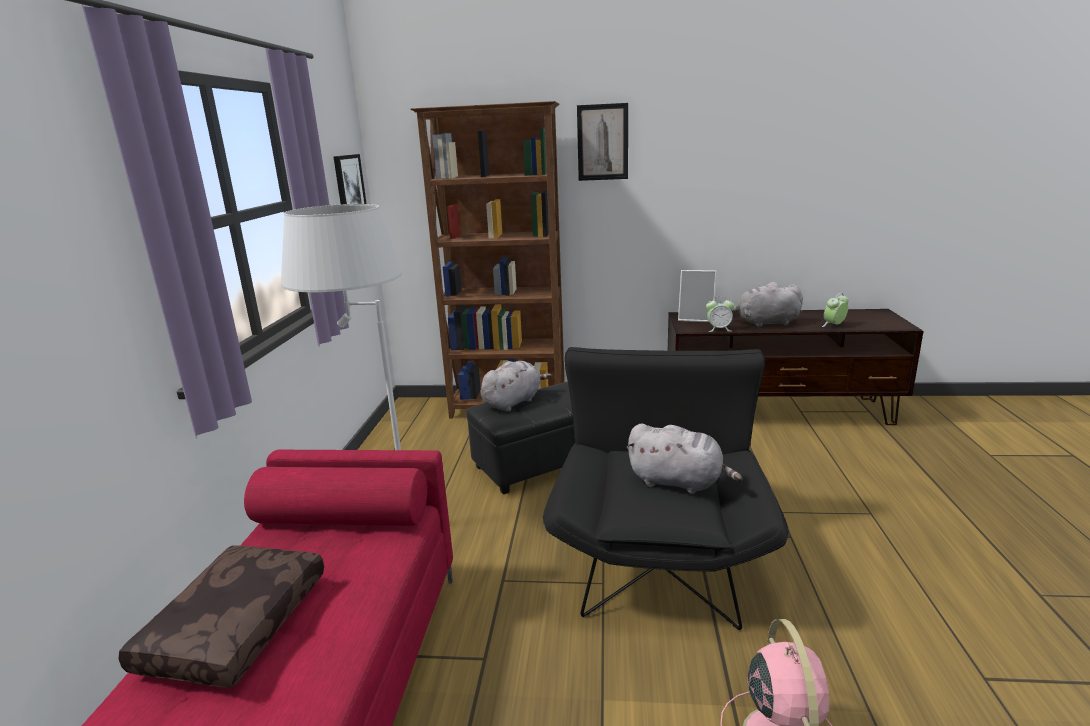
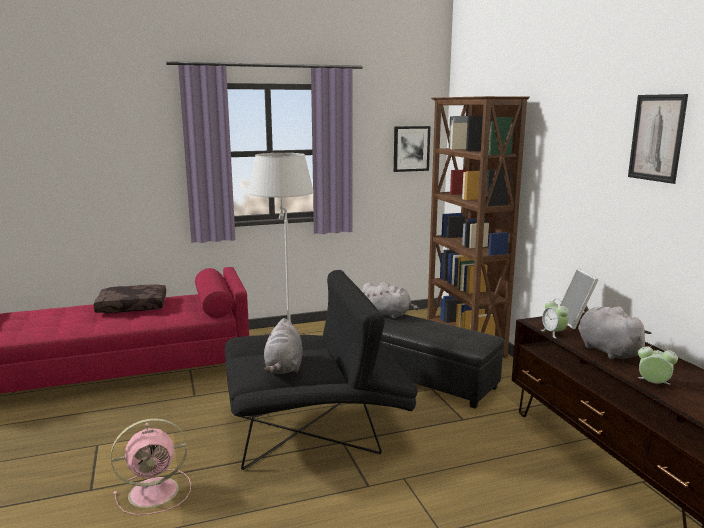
camera: 65 degrees right, 5 degrees down
(602, 142) = (556, 133): picture -> picture (657, 138)

